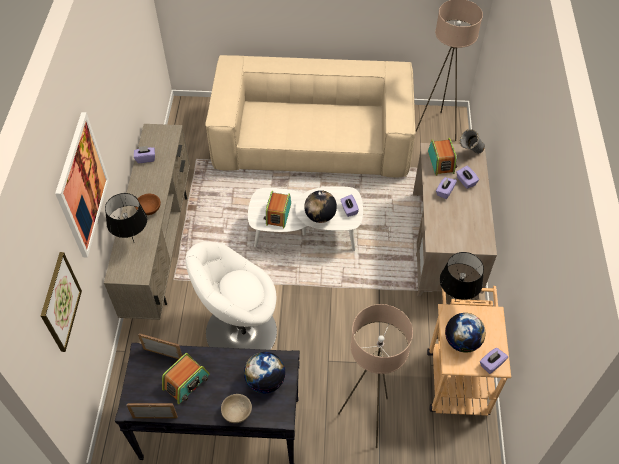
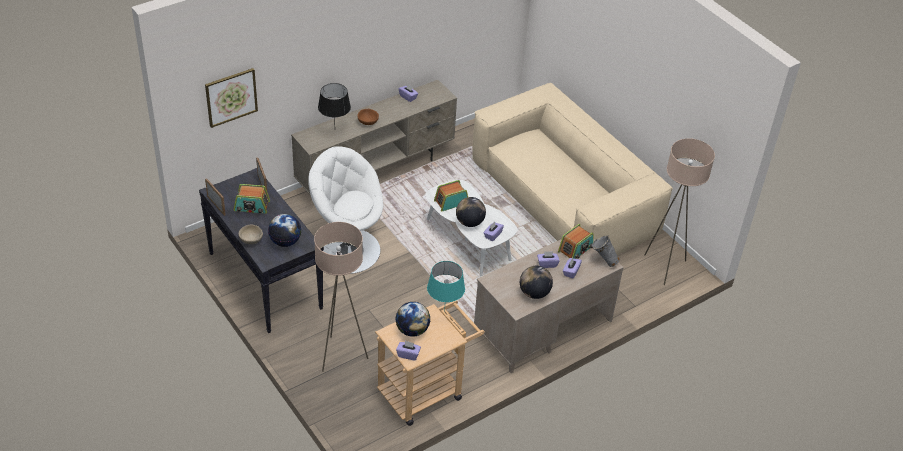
camera: 50 degrees right, 10 degrees down
(82, 185) = (310, 51): picture -> none
(455, 301) = (444, 311): black table lamp -> turquoise table lamp
(473, 222) = (534, 293): none -> globe

